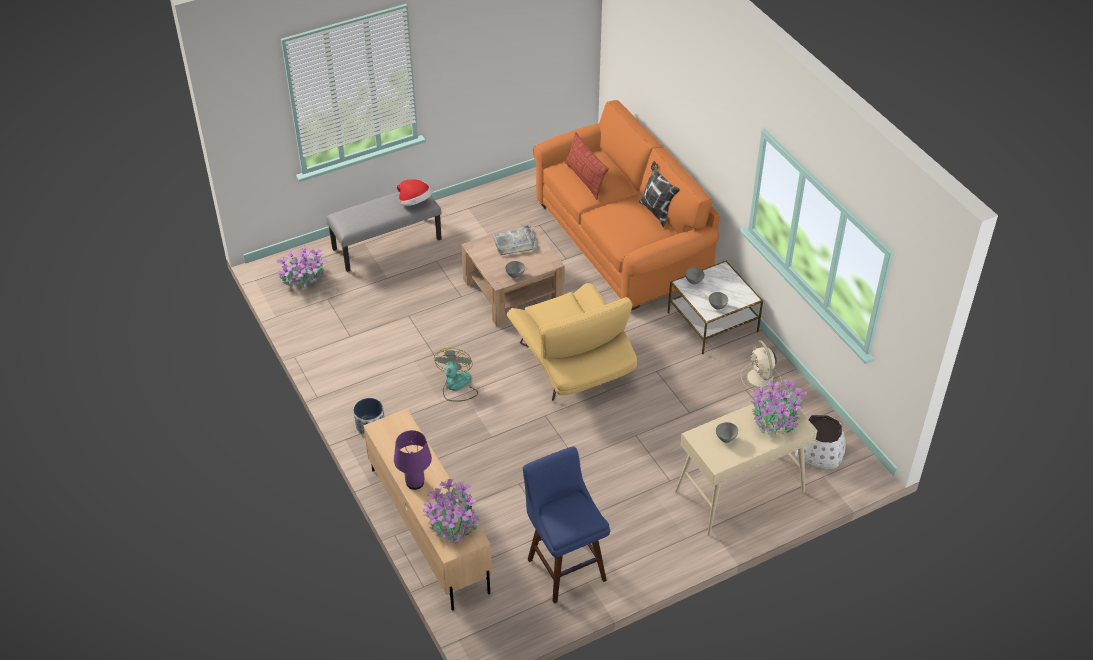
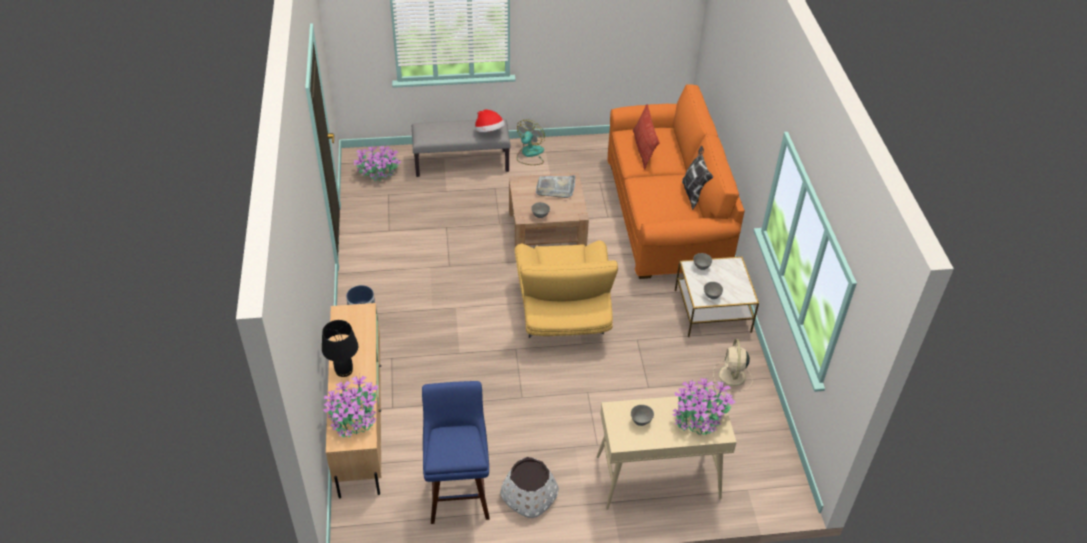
camera: 20 degrees right, 0 degrees up
(415, 482) = (344, 370): purple table lamp -> black table lamp
(456, 386) = (453, 299): fan -> fan (529, 154)
(818, 452) = (754, 464): white planter -> white planter (529, 495)

